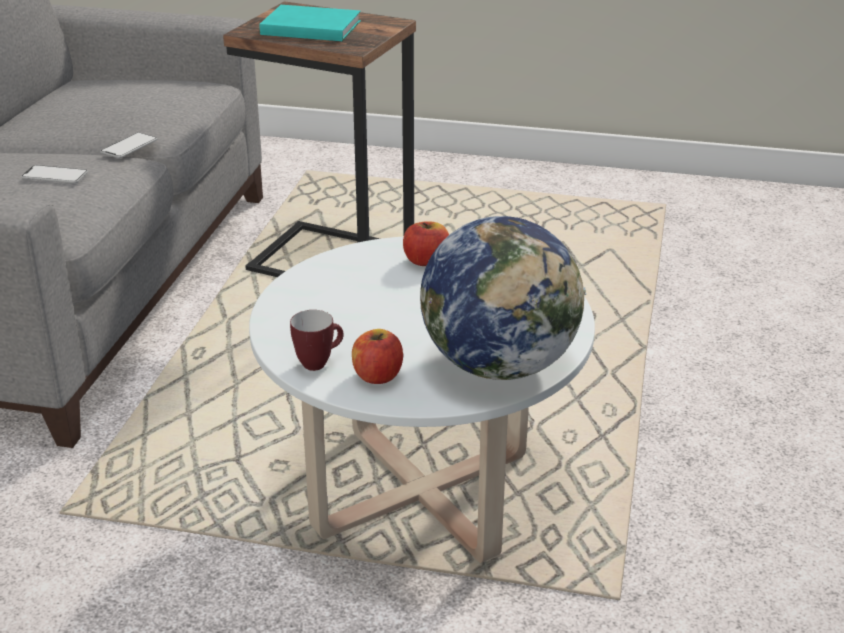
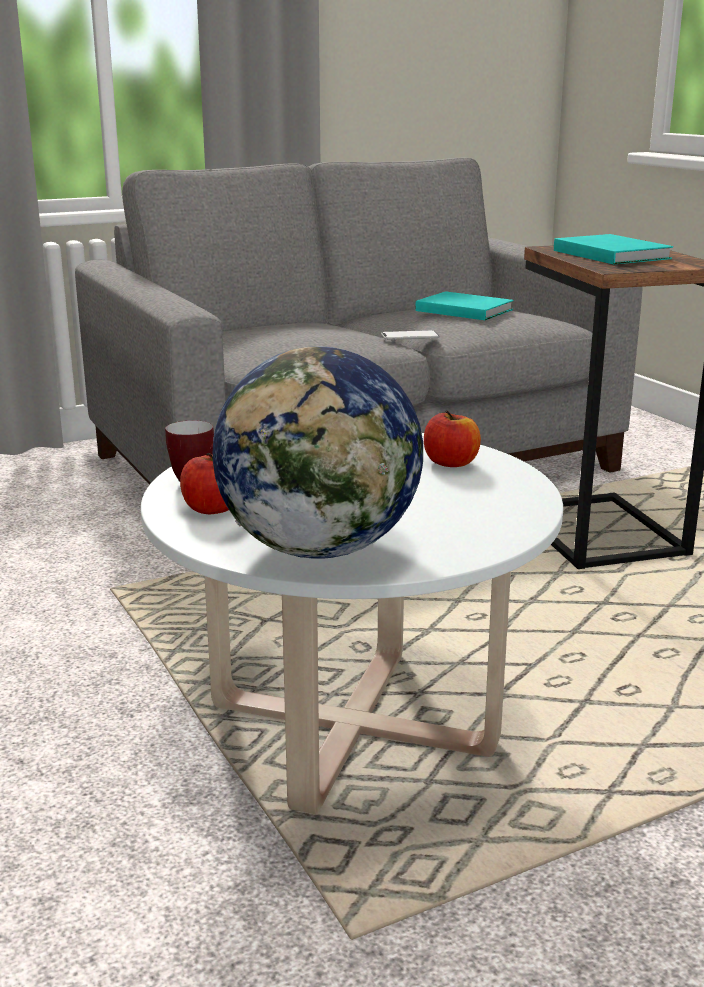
camera: 50 degrees right, 10 degrees down
(55, 176) = (313, 333): phone -> none
(117, 99) = (462, 310): none -> turquoise book

